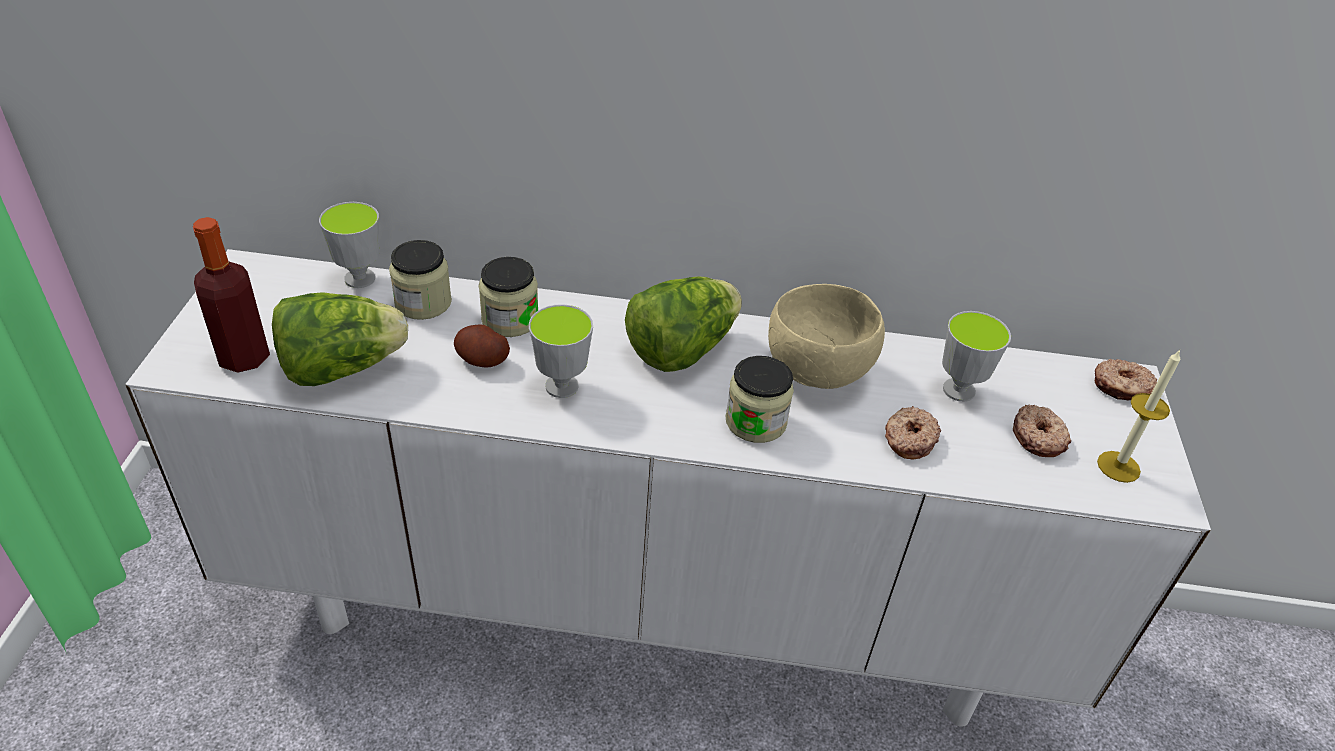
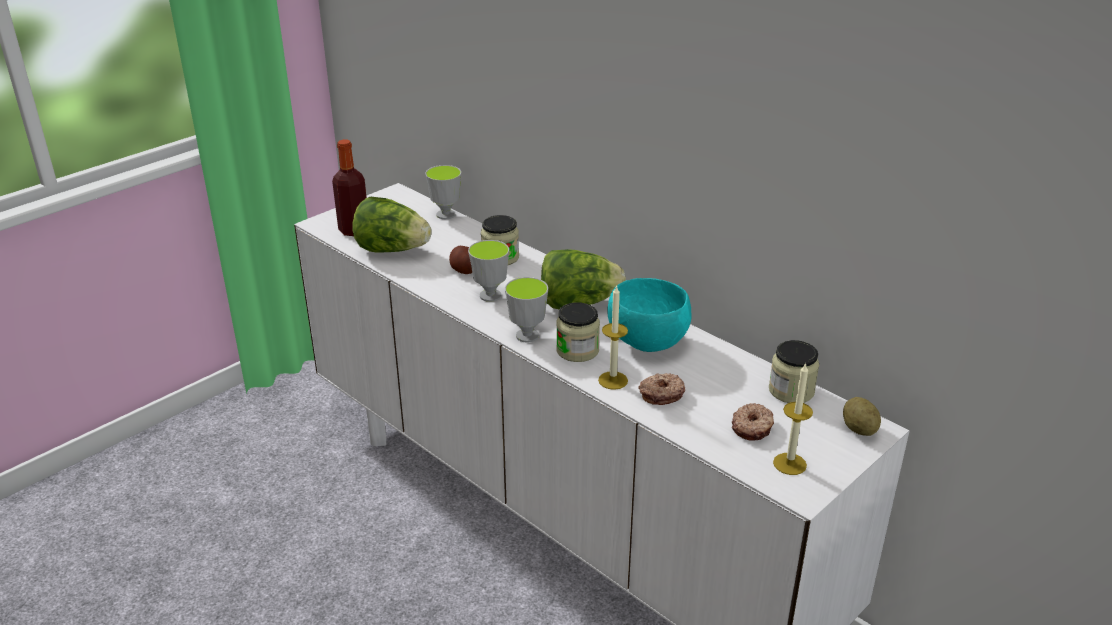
camera: 40 degrees right, 10 degrees down
(423, 303) = (464, 235): jar -> jar (791, 391)
(818, 373) = (648, 343): beige bowl -> turquoise bowl
(840, 446) = (613, 380): none -> candle
(958, 390) = (731, 385): cup -> cup (527, 336)
(1121, 387) = (859, 429): donut -> potato

